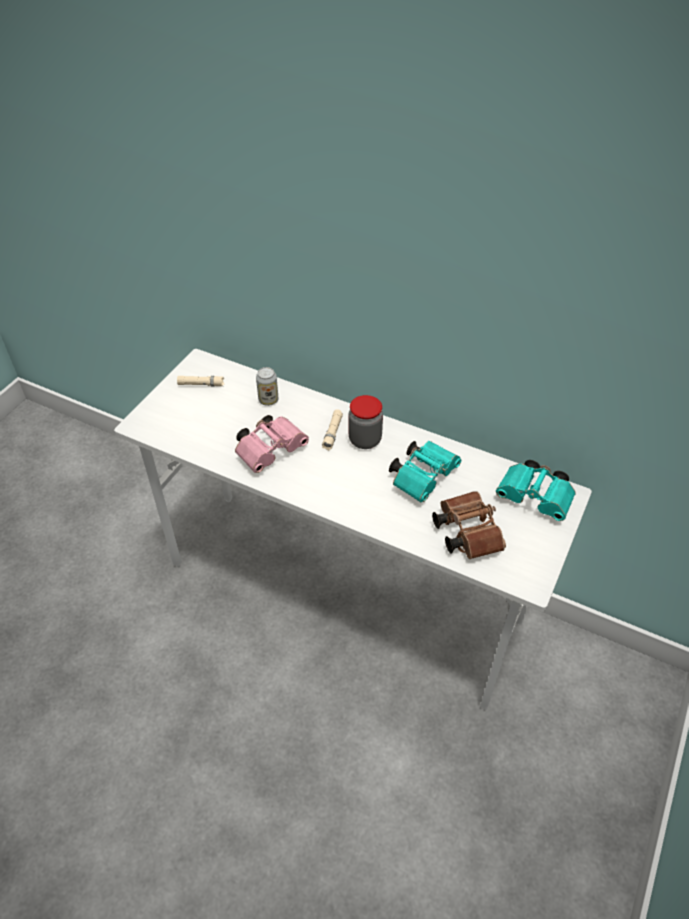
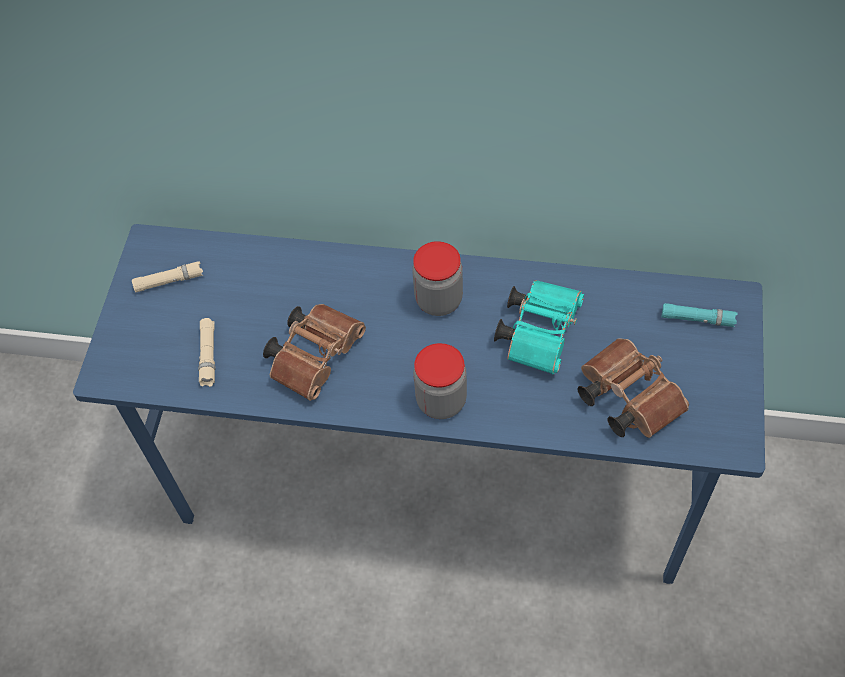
camera: 15 degrees left, 10 degrees up
(268, 400) = (278, 278): can -> none
(272, 450) = (317, 355): pink binoculars -> brown binoculars
(332, 433) = (390, 302): beige flashlight -> beige flashlight (208, 356)
(340, 498) = (441, 401): none -> jar
(345, 592) = (434, 484): white desk -> blue desk
(536, 499) = (697, 319): turquoise binoculars -> turquoise flashlight

